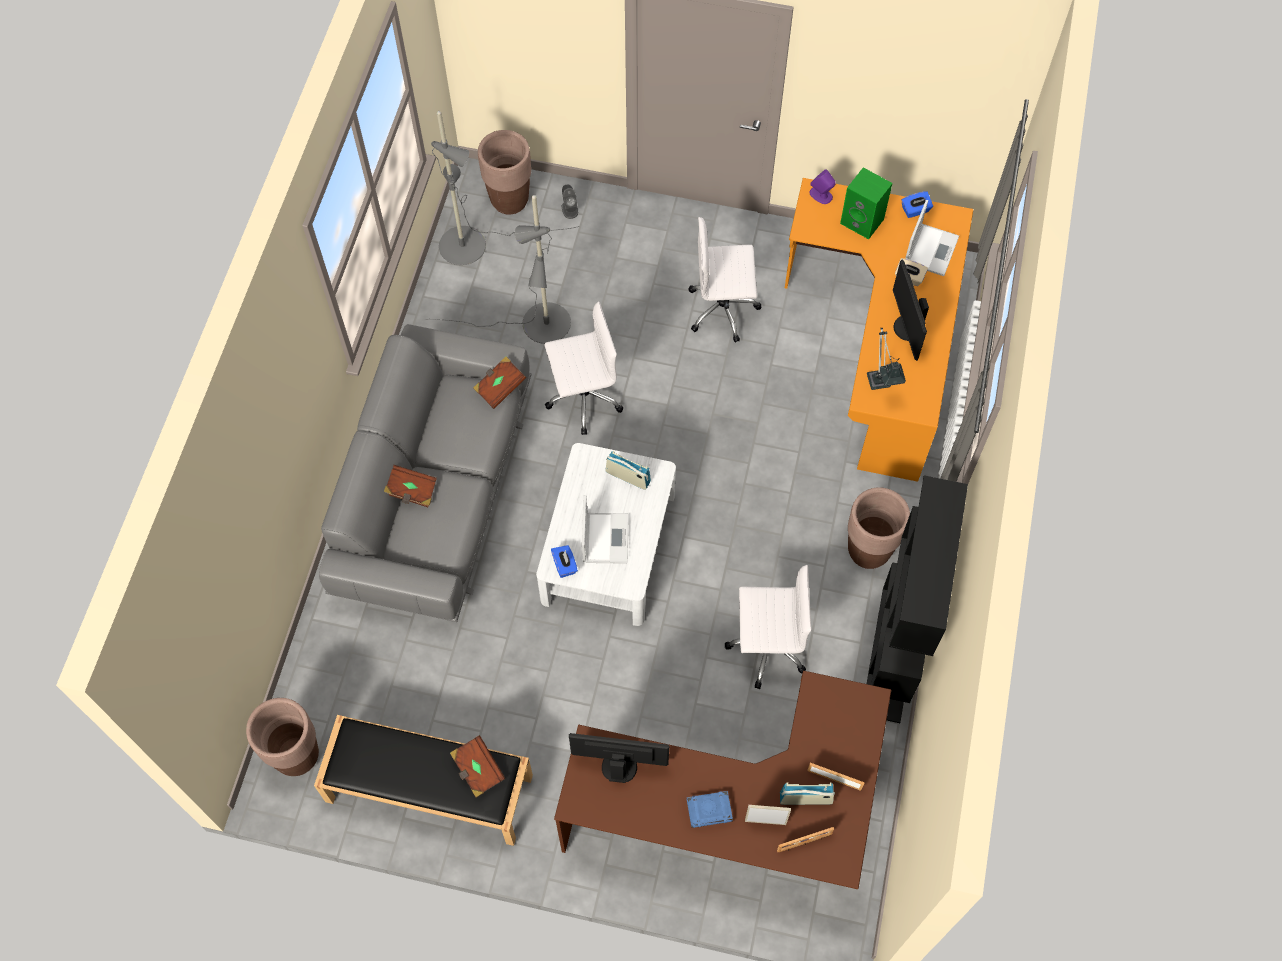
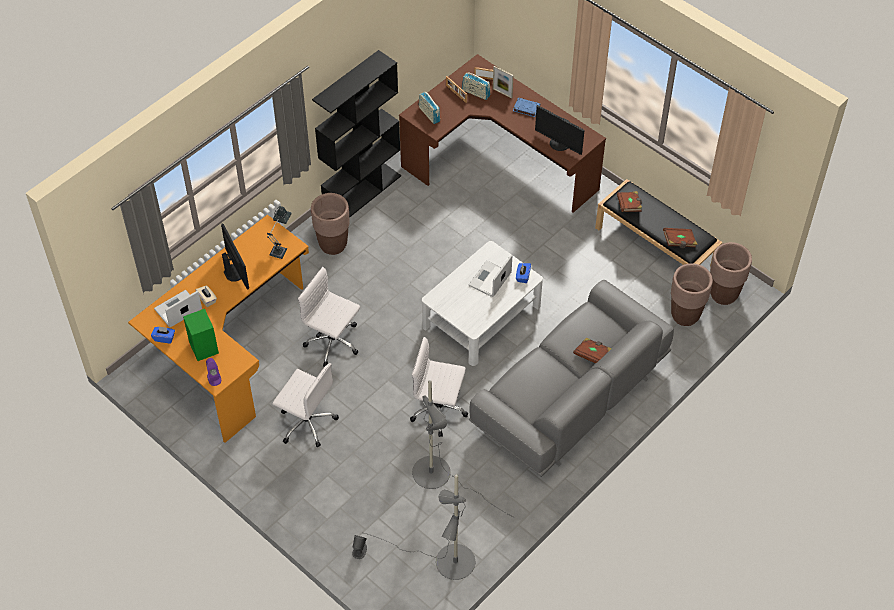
camera: 150 degrees left, 10 degrees down
(500, 387) = (501, 390): brown book -> brown book (679, 242)
(509, 200) = (399, 581): brown planter -> brown planter (685, 315)
(628, 477) = (454, 305): radio -> radio (429, 114)
(766, 646) = (427, 227): white office chair -> white office chair (333, 343)
(907, 328) = (235, 272): monitor -> monitor turned 45 degrees counterclockwise

